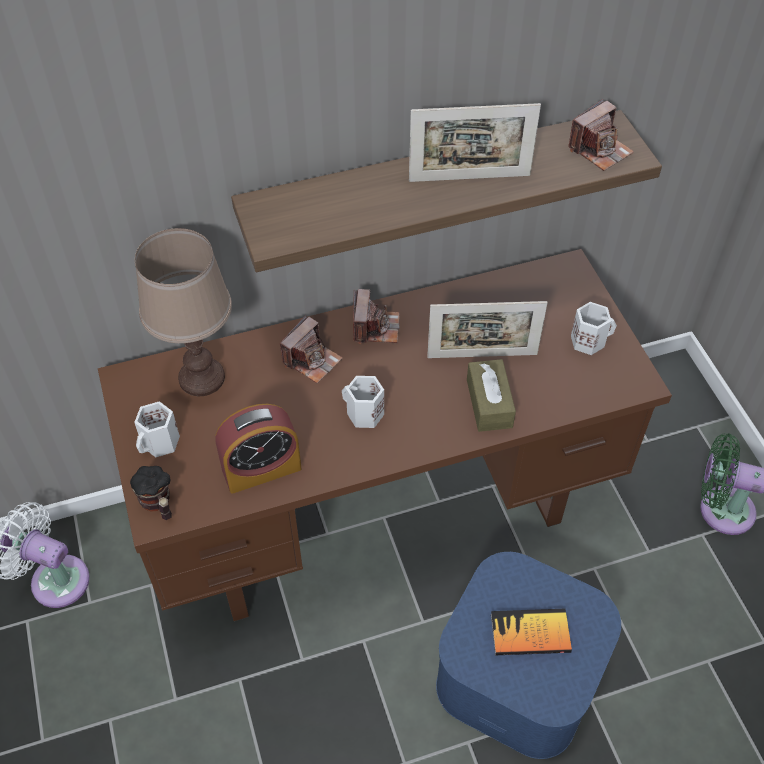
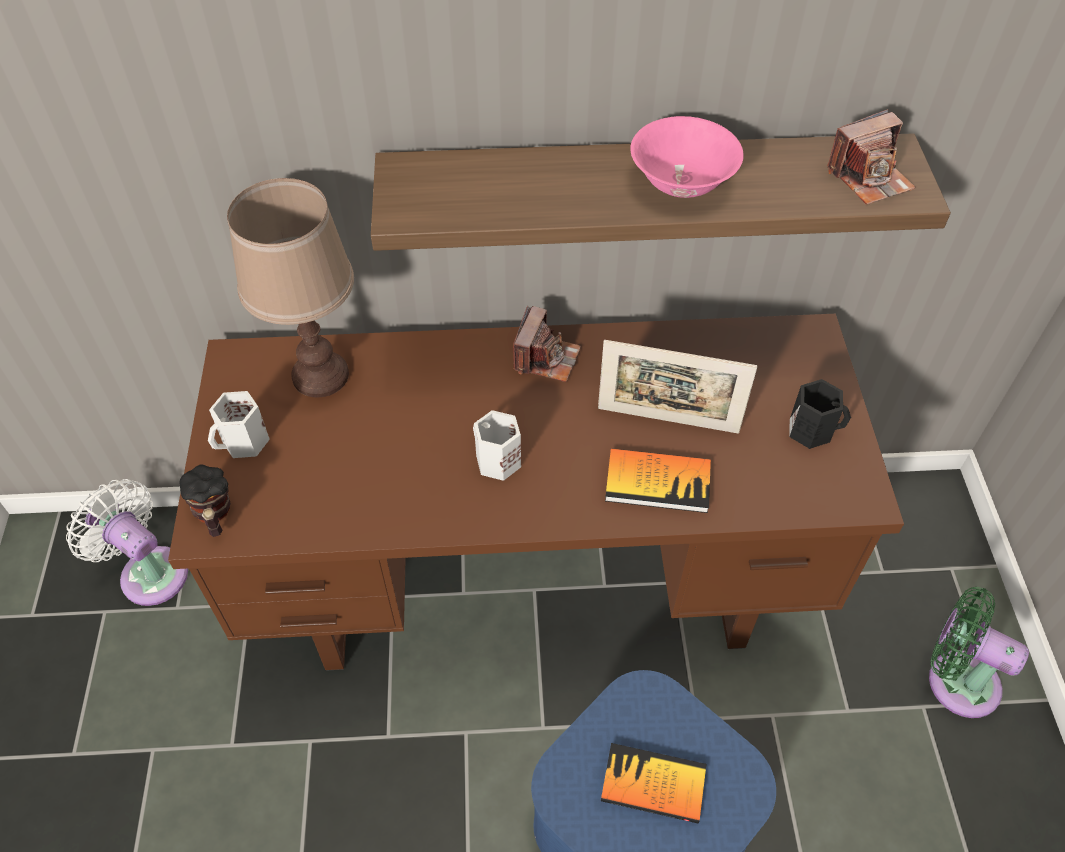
camera: 15 degrees right, 0 degrees up
(261, 469) = (350, 500): alarm clock -> none
(312, 360) = (456, 382): camera -> none
(469, 178) = (682, 183): picture frame -> pink bowl
(489, 403) = (657, 482): brown tissue box -> book
(588, 340) = (811, 429): white mug -> black mug

